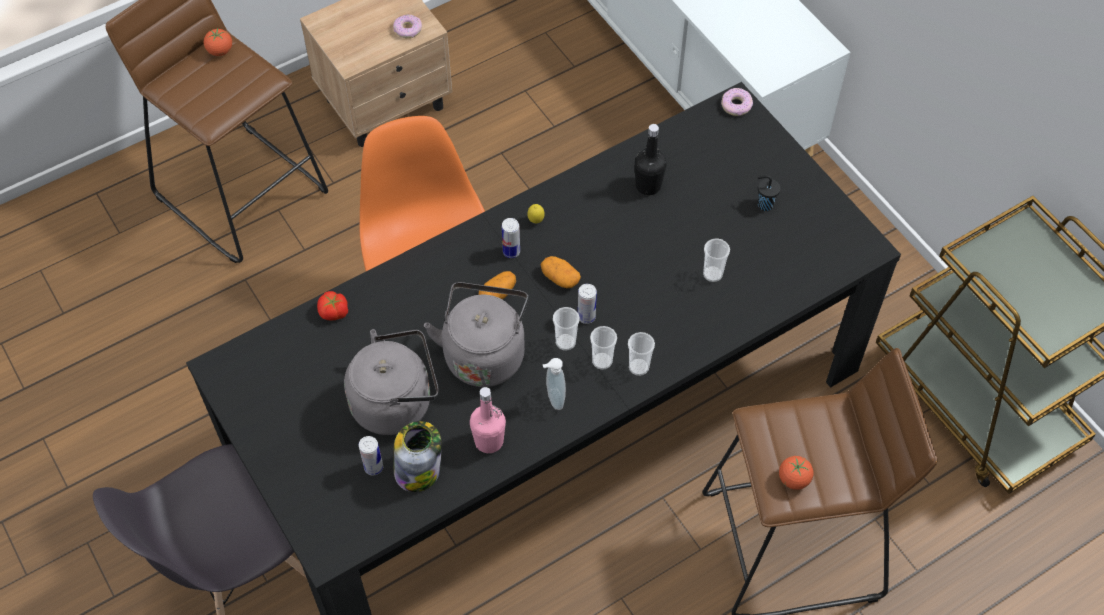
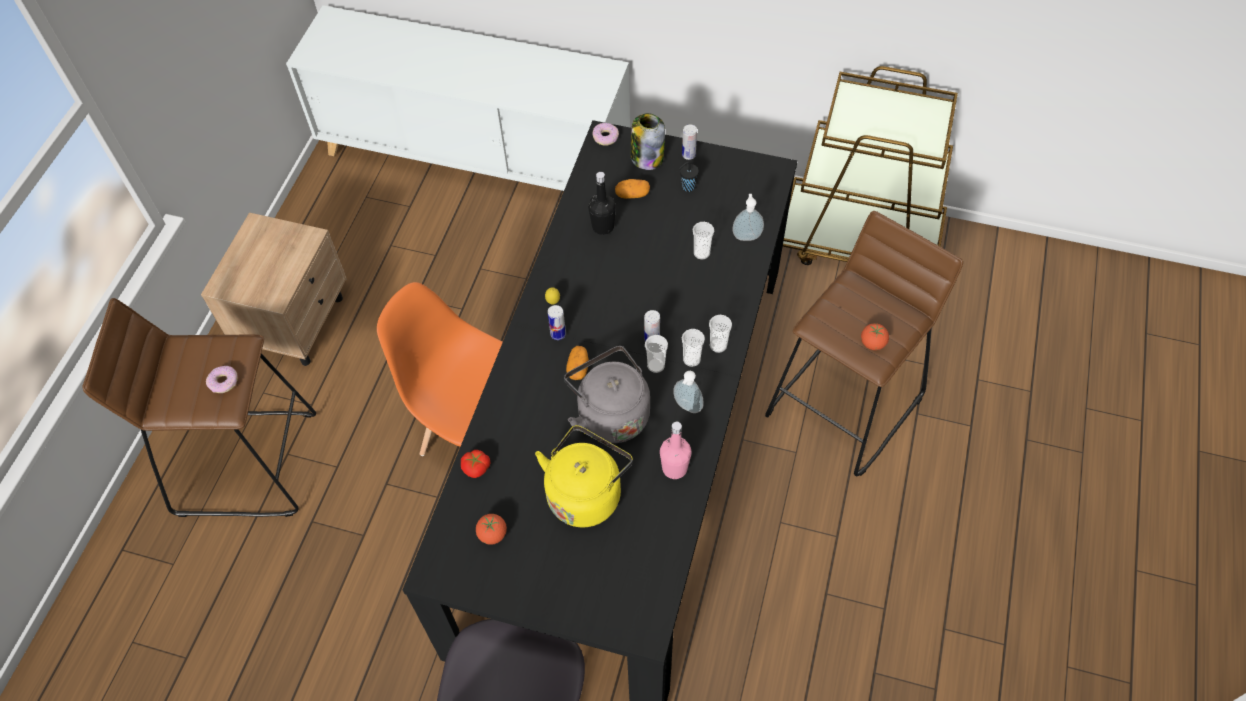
camera: 40 degrees left, 0 degrees up
(220, 51) = (181, 352): tomato -> tomato (492, 534)
(373, 467) = (617, 549): can -> can (688, 155)
(396, 402) = (586, 493): grey kettle -> yellow kettle
(408, 30) = (296, 247): donut -> donut (224, 382)
(418, 469) = (648, 525): jar -> jar (646, 157)
(560, 278) = (608, 327): potato -> potato (632, 194)
(772, 289) = (746, 236): none -> soap dispenser

